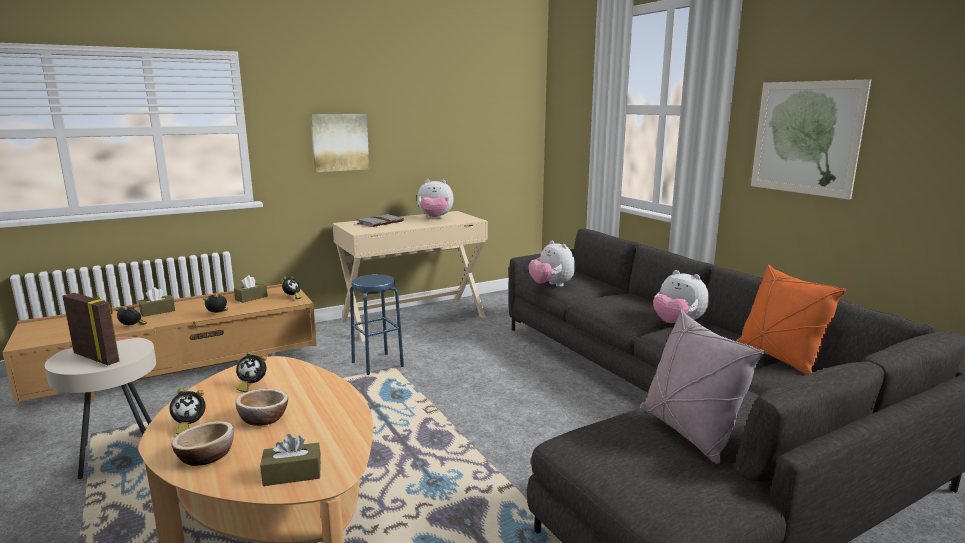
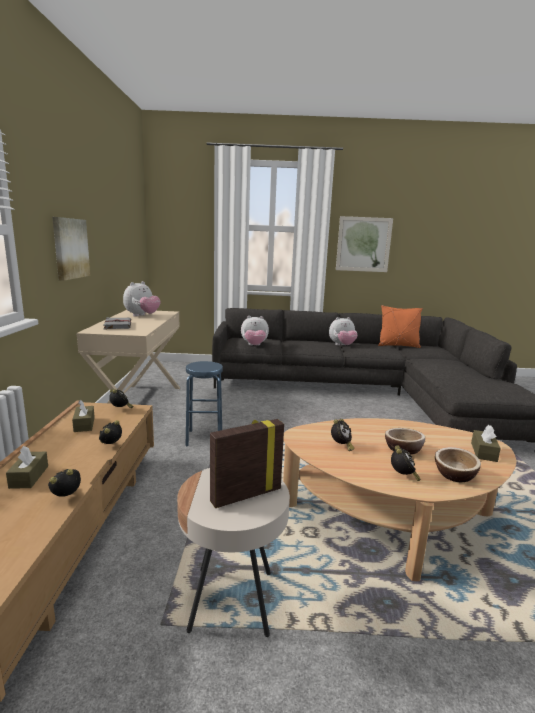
camera: 60 degrees left, 0 degrees up
(688, 432) = (461, 374): purple pillow -> none

